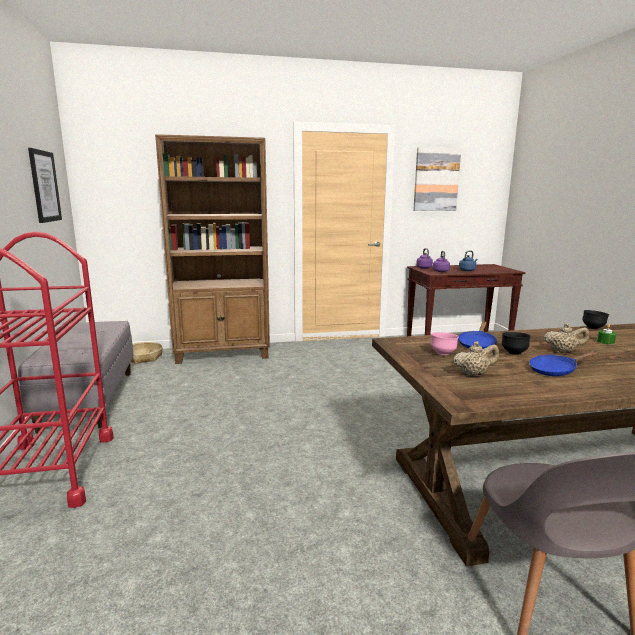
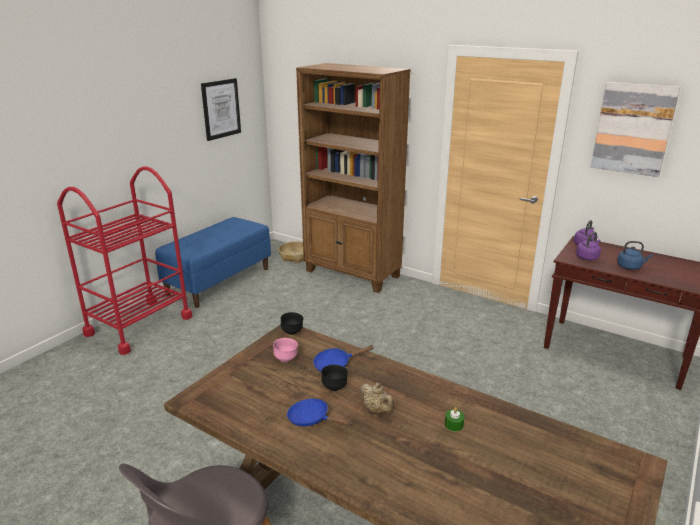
camera: 45 degrees right, 10 degrees up
(89, 399) = (219, 281): grey bench -> blue bench
(474, 374) = (254, 387): beige teapot -> none
(593, 328) = (501, 407): black bowl -> black bowl (292, 332)

